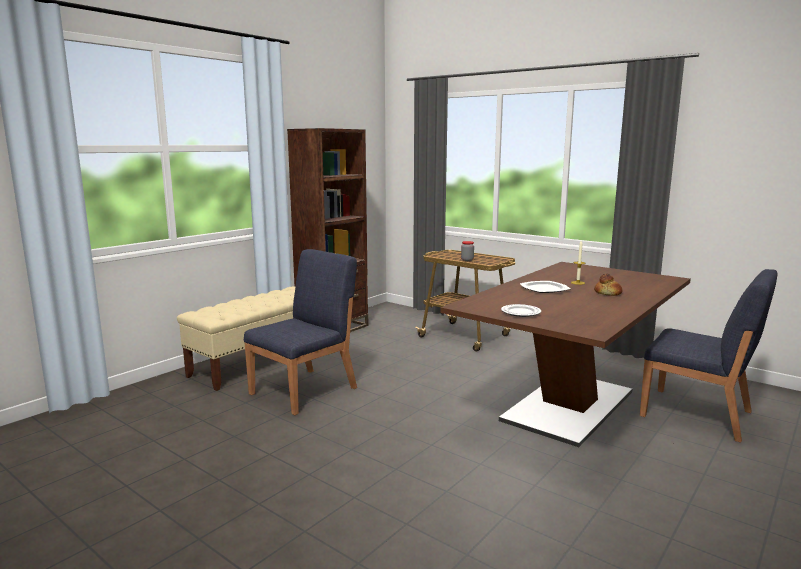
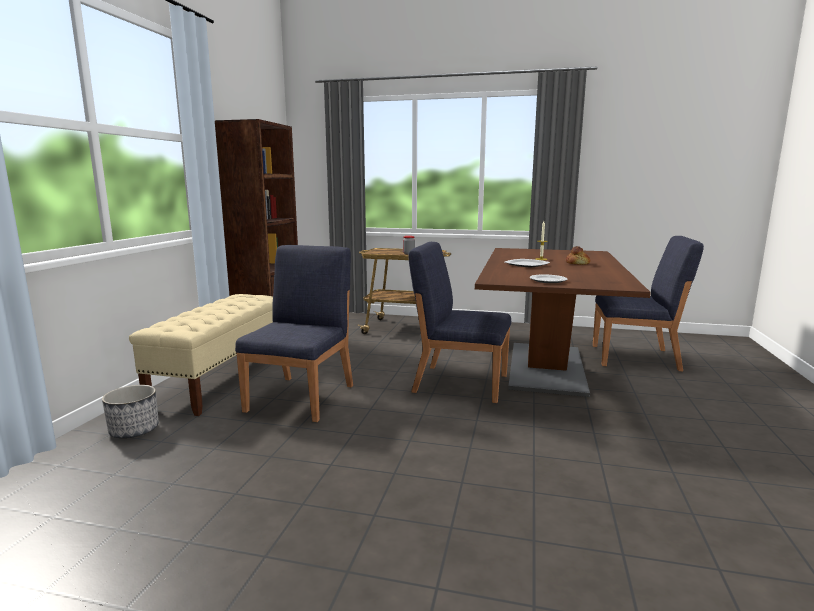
camera: 25 degrees left, 0 degrees up
(165, 393) = (134, 430): none -> planter
(456, 404) = (459, 383): none -> blue chair

